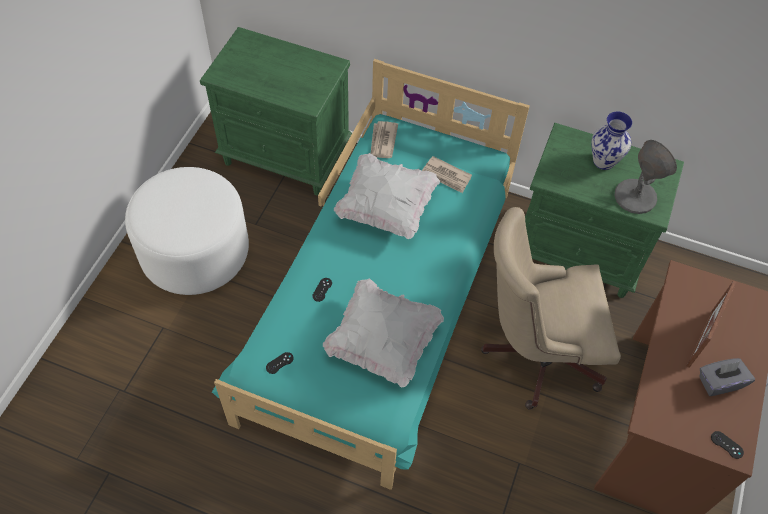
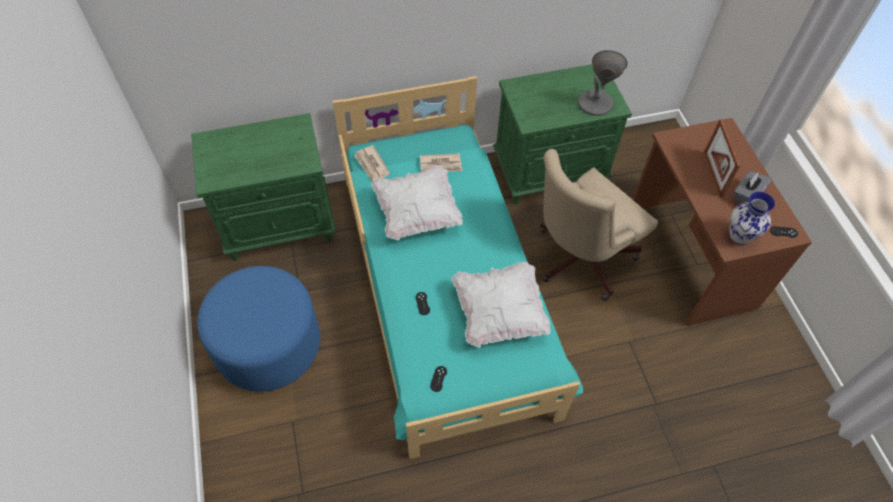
camera: 35 degrees left, 0 degrees up
(195, 252) = (268, 345): white ottoman -> blue ottoman
(603, 160) = (554, 89): vase -> vase (739, 235)

